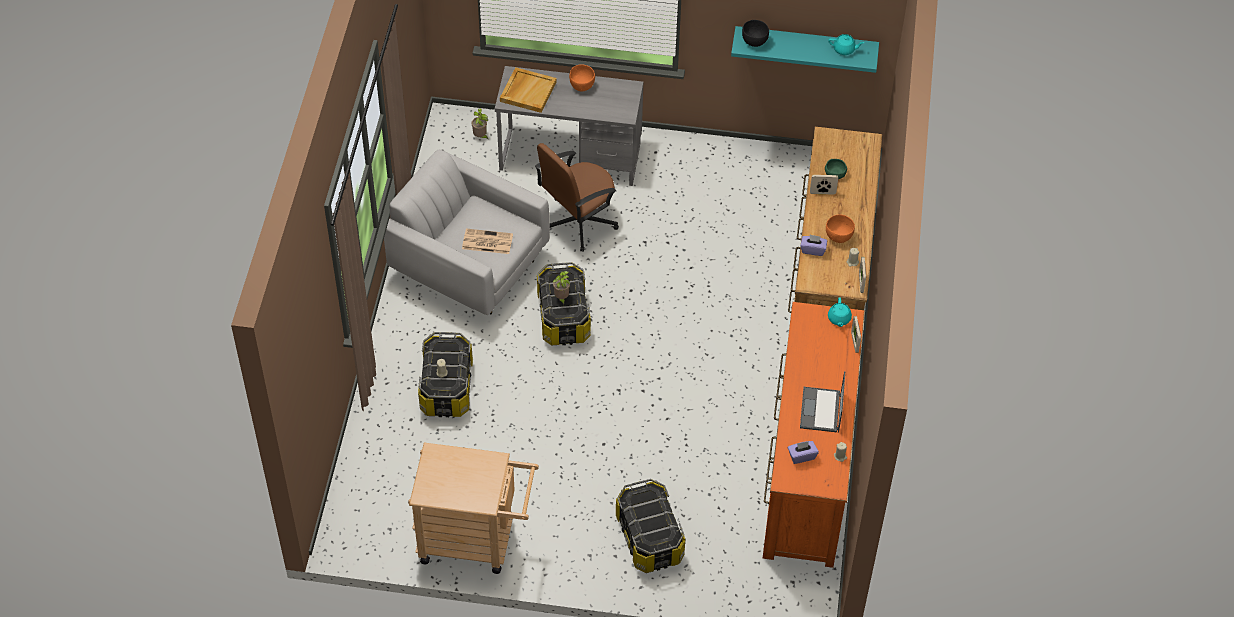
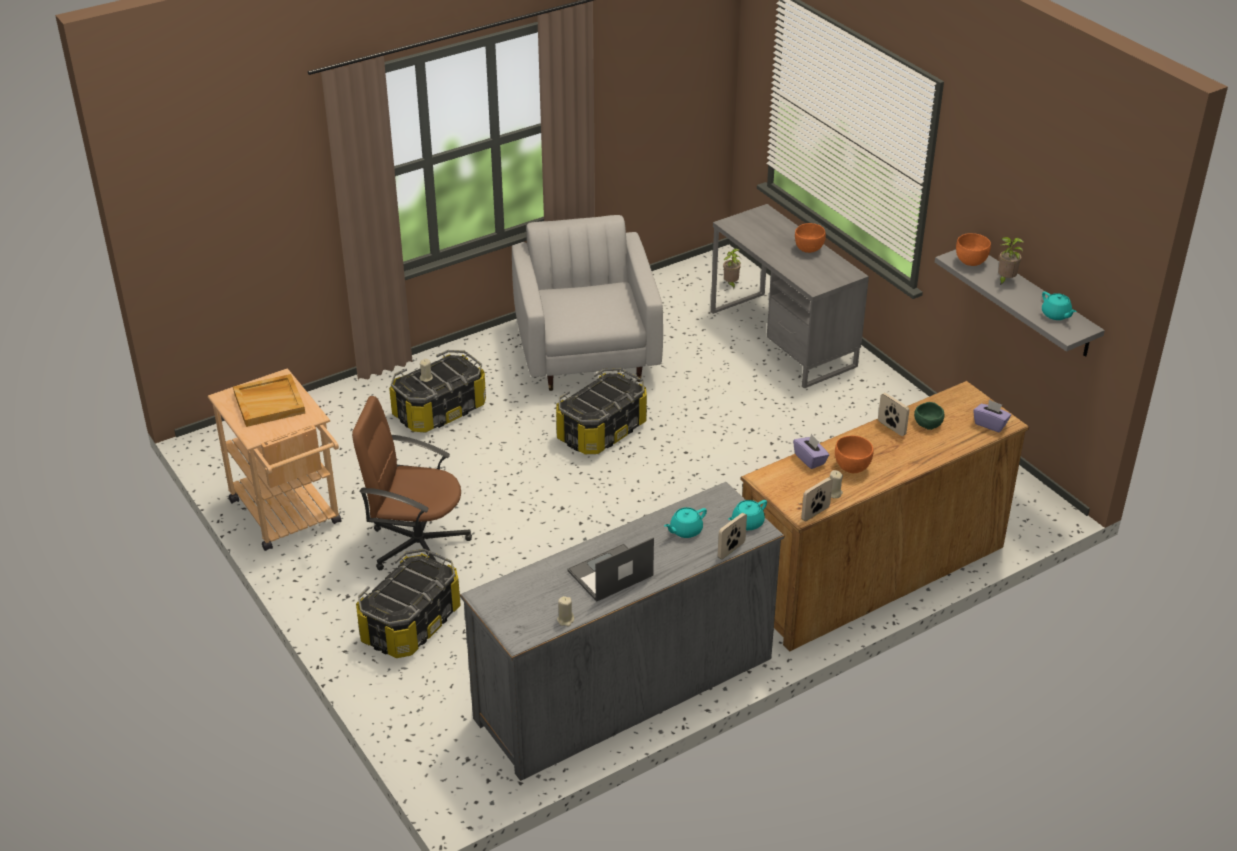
camera: 50 degrees right, 15 degrees down
(486, 242) = (583, 311): newspaper -> none
(528, 91) = (757, 227): beige tray -> beige tray (270, 402)
(561, 298) = (595, 396): potted plant -> potted plant (1005, 280)
(578, 222) = (718, 381): brown office chair -> brown office chair (417, 544)
(754, 42) = (971, 262): black bowl -> orange bowl
(801, 456) = (532, 592): purple tissue box -> purple tissue box (990, 424)
(805, 44) = (1032, 301): turquoise shelf -> grey shelf
(807, 469) = (624, 688): orange dresser -> grey dresser
(818, 351) = (685, 530): none -> turquoise teapot

